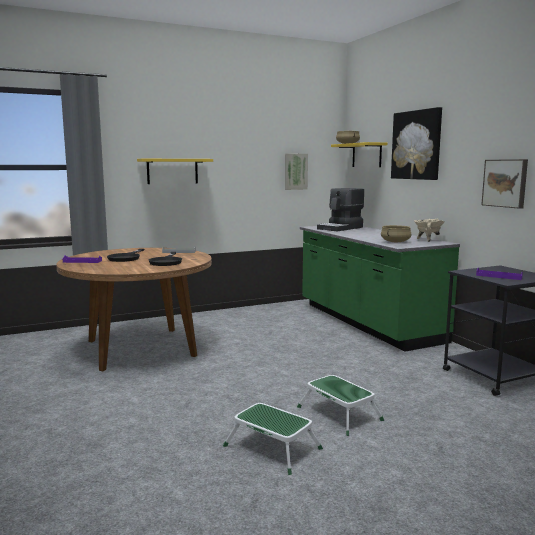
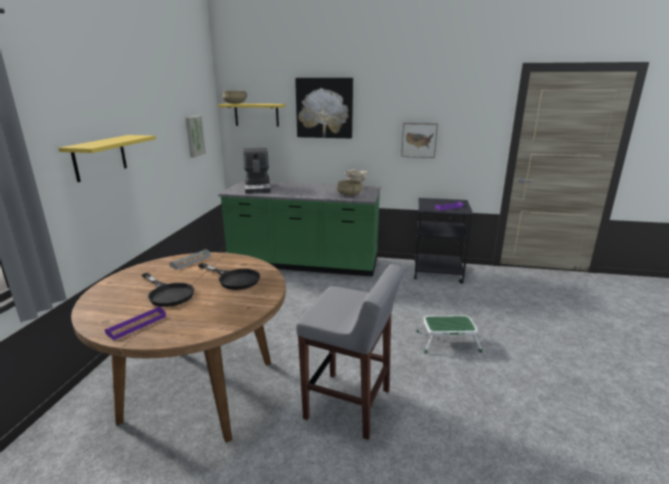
camera: 55 degrees left, 10 degrees up
(178, 395) = (349, 405): none -> grey stool
(272, 447) = (481, 390): green step ladder -> none

